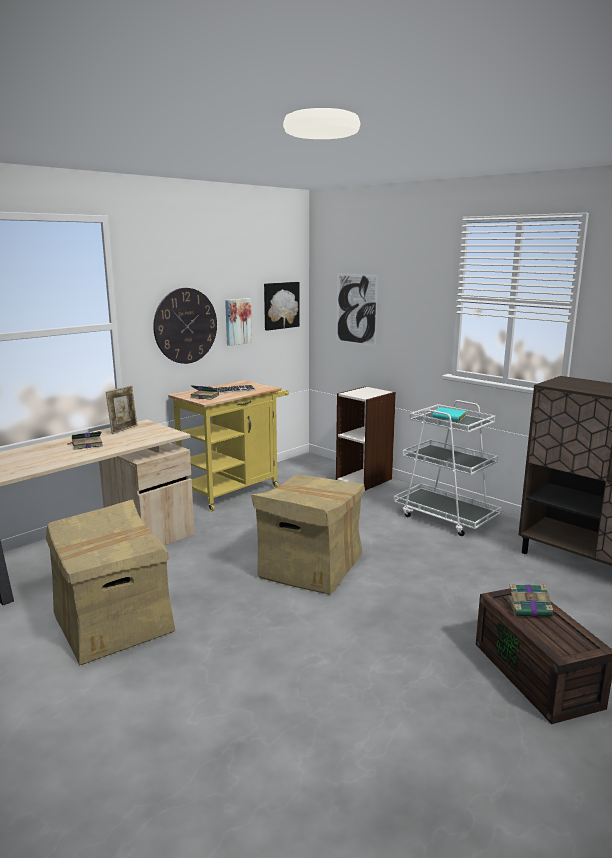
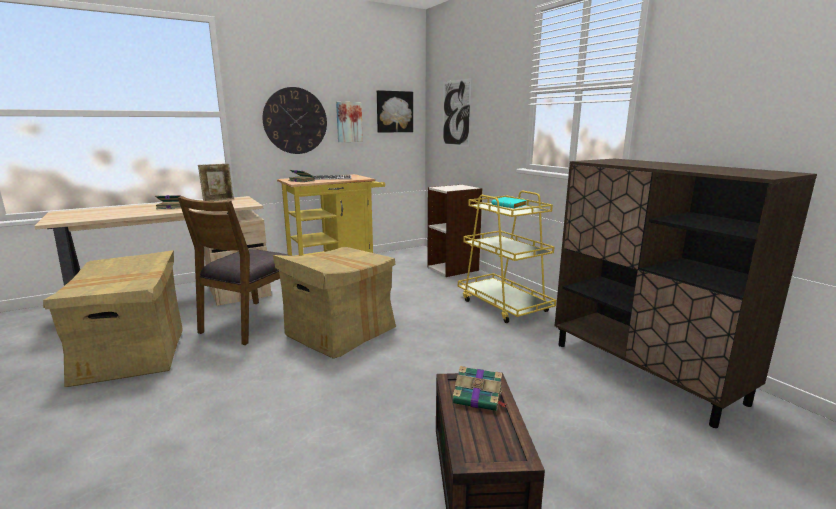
camera: 15 degrees right, 0 degrees up
(205, 567) = (252, 322): none -> brown chair
(445, 517) = (503, 305): white cart -> yellow cart

